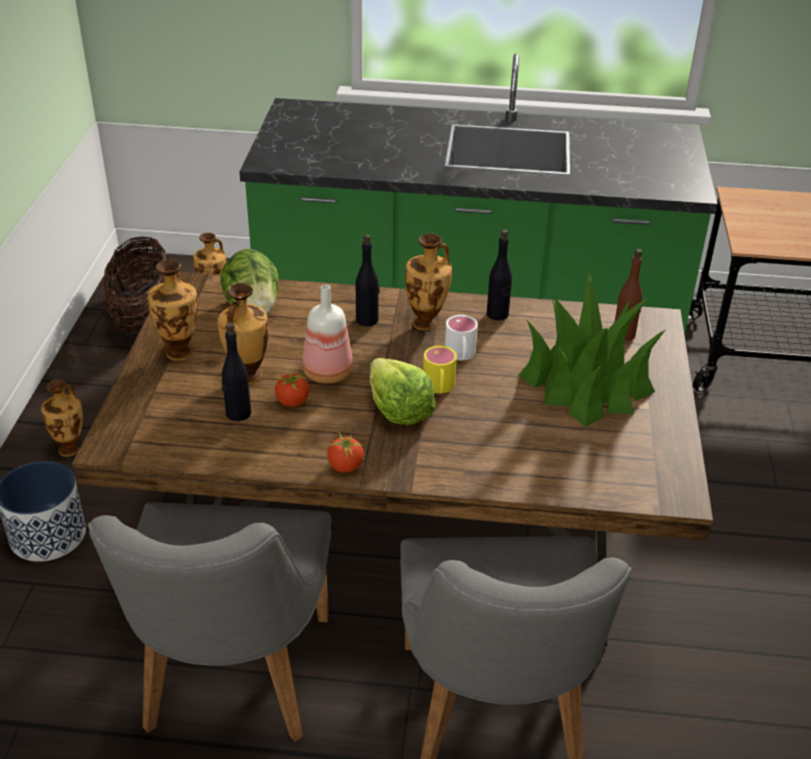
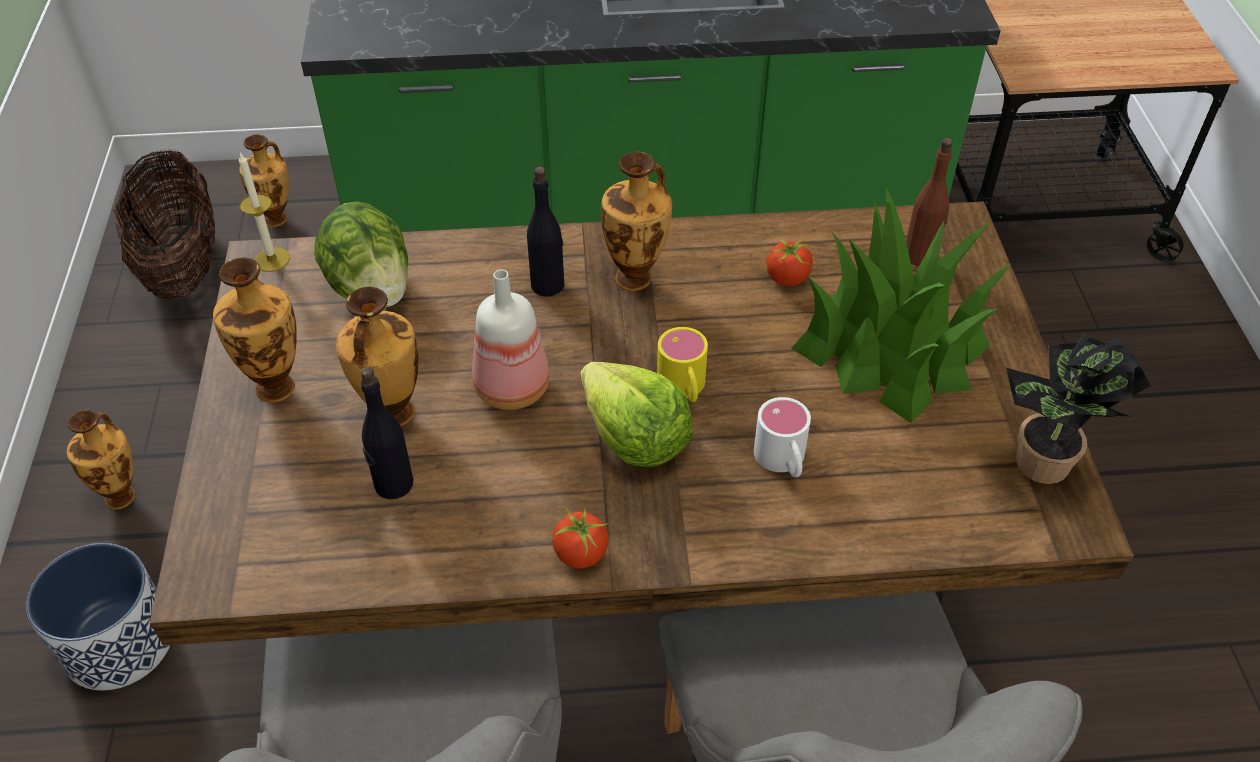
camera: 10 degrees left, 10 degrees up
(194, 284) = (272, 259): none -> candle
(292, 402) = (471, 449): tomato -> tomato (787, 279)
(461, 355) = (700, 327): white mug -> white mug (783, 461)
(497, 314) = (734, 247): black bottle -> none
(666, 464) = (1042, 469): none -> potted plant

